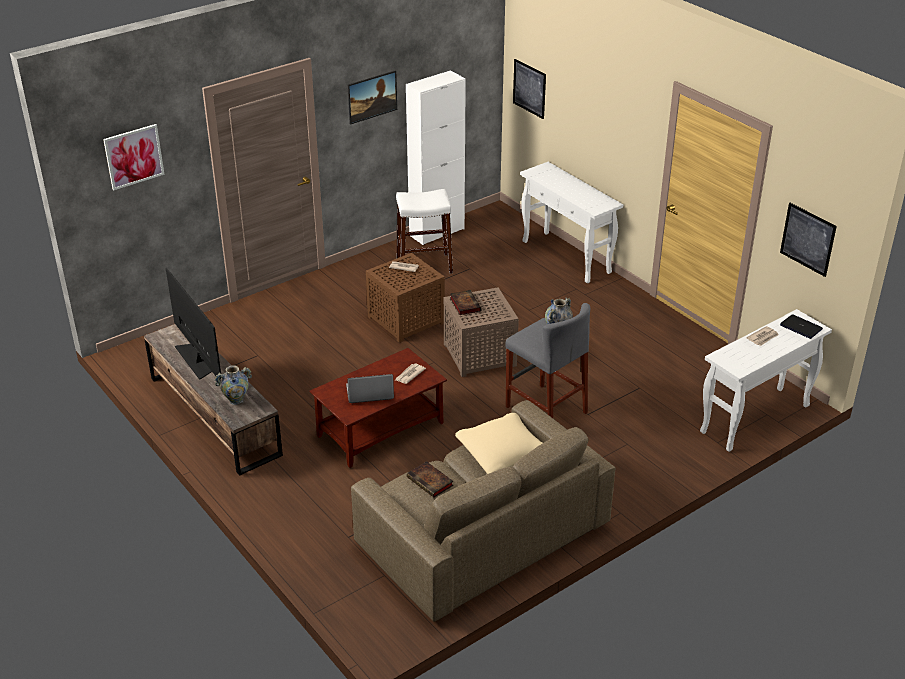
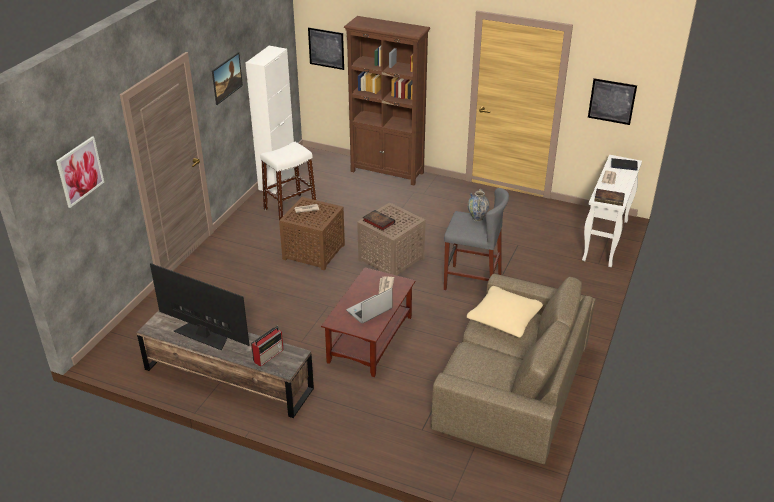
camera: 30 degrees left, 0 degrees up
(236, 400) = (269, 355): vase -> radio
(431, 482) = (477, 359): book -> book (610, 199)
(567, 257) = (387, 172): white console table -> brown bookcase

